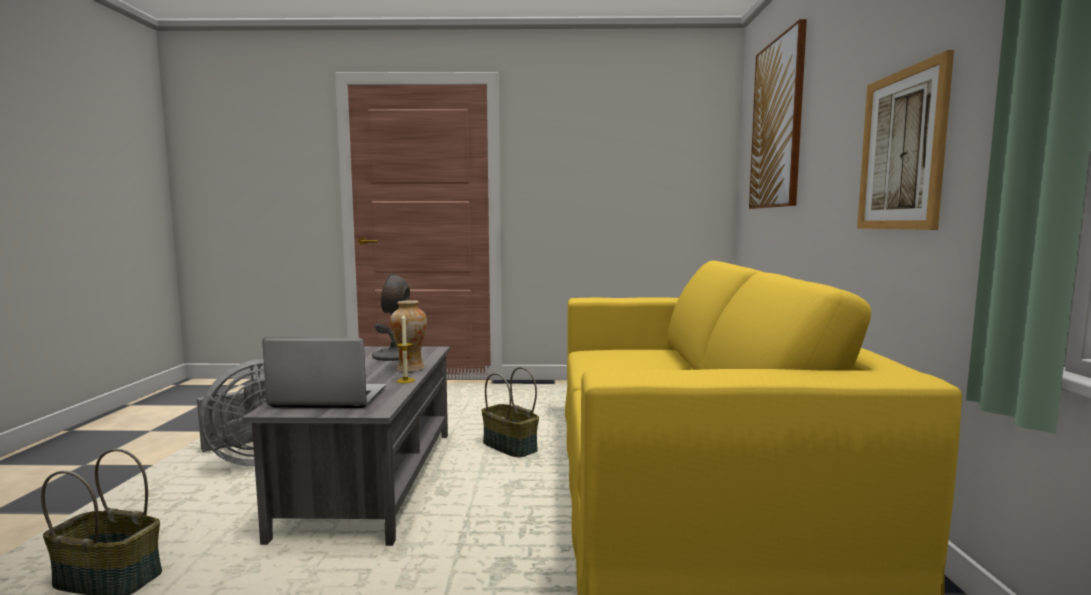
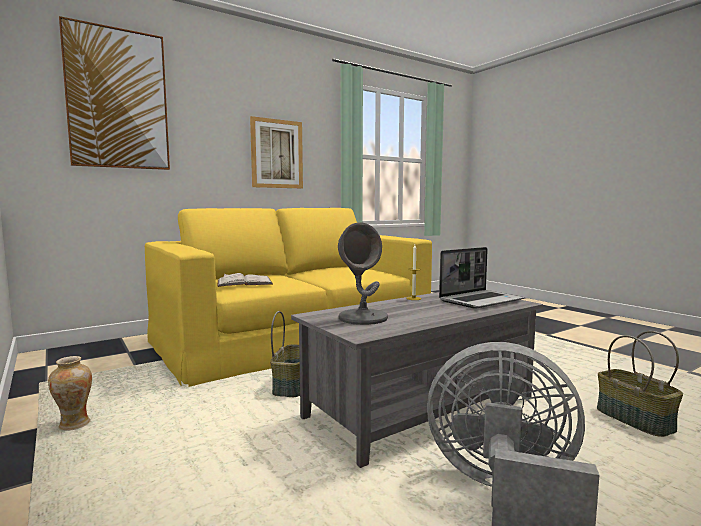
camera: 125 degrees left, 0 degrees up
(327, 398) = (481, 300): laptop -> laptop turned 90 degrees counterclockwise
(410, 368) = (388, 304): vase -> vase (74, 425)
(625, 353) = (244, 282): none -> white book

